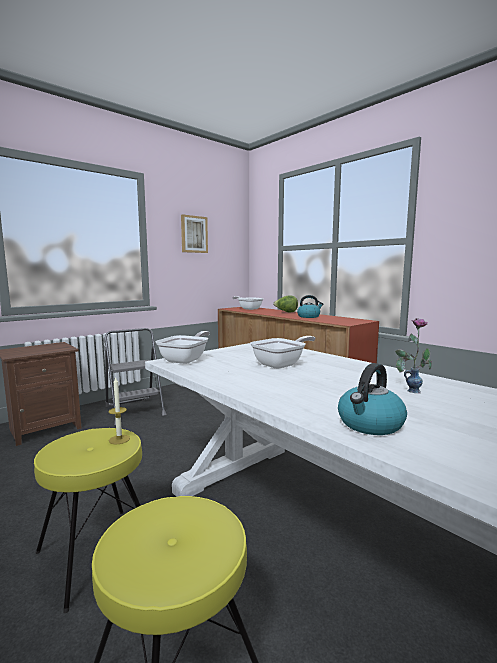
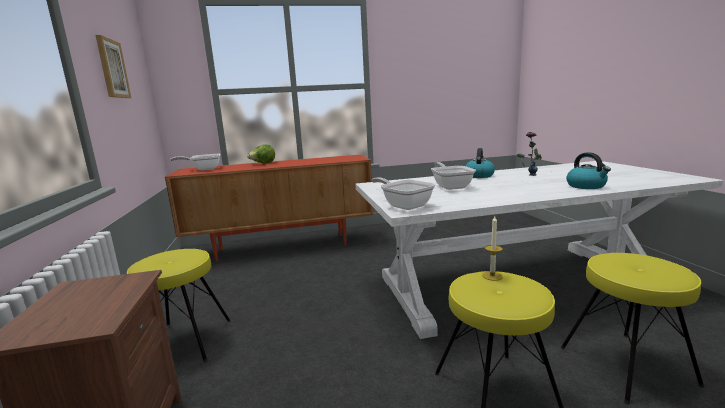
camera: 60 degrees left, 5 degrees up
(134, 409) = (185, 341): grey step ladder -> yellow stool
(309, 316) = (305, 161): kettle -> kettle (478, 175)

